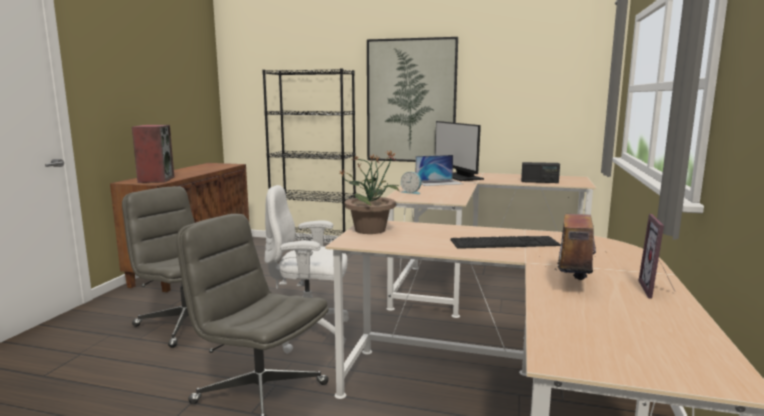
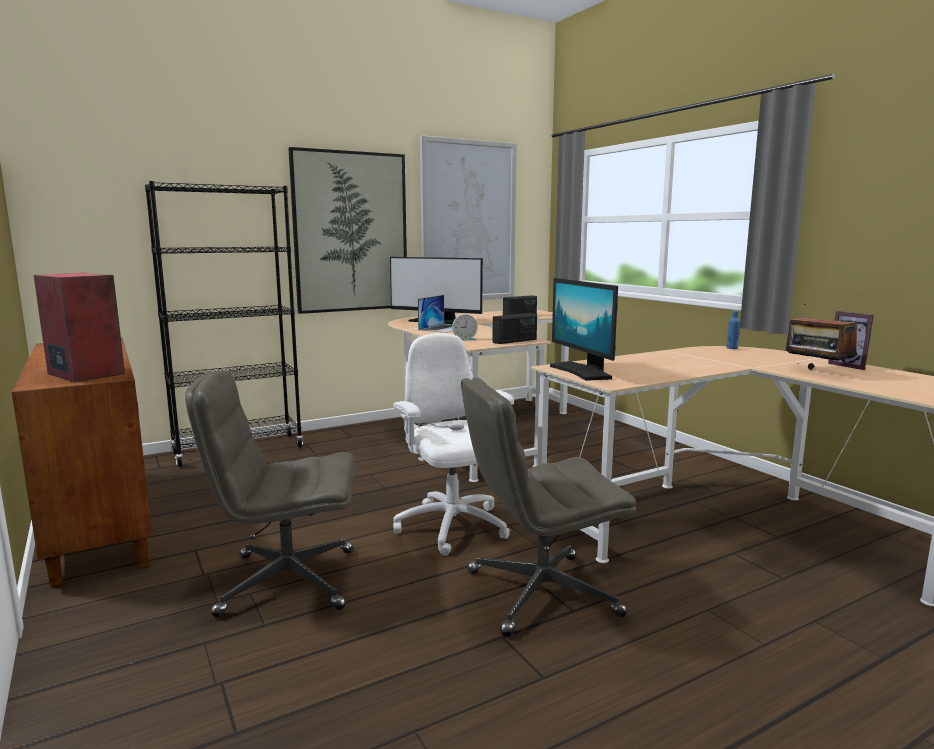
camera: 45 degrees left, 0 degrees up
(309, 332) = (452, 528): white office chair -> white office chair turned 105 degrees clockwise
(371, 230) = (582, 372): potted plant -> monitor
(439, 199) = (515, 341): none -> radio
(504, 243) = (694, 360): keyboard -> none
(520, 92) = (468, 222): none -> picture
(605, 242) = (732, 348): none -> blue bottle

